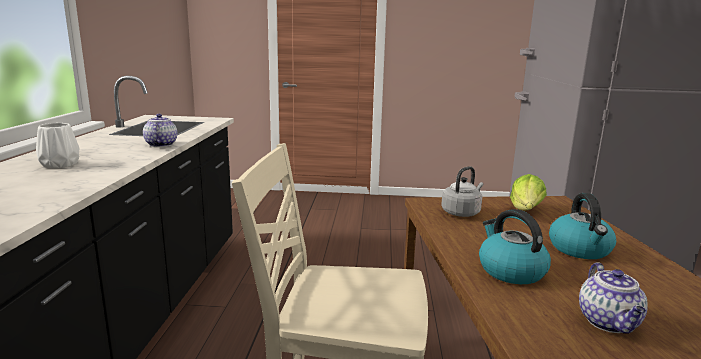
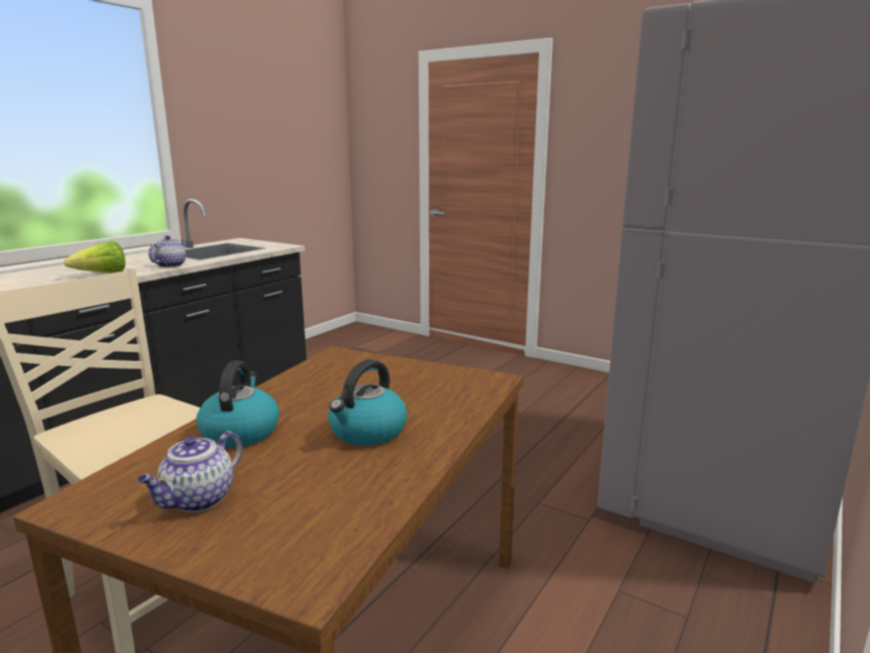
camera: 30 degrees right, 0 degrees up
(60, 164) = (63, 274): white vase -> none
(462, 212) = (345, 370): grey kettle -> none
(525, 211) = (419, 382): lettuce -> lettuce (102, 274)

